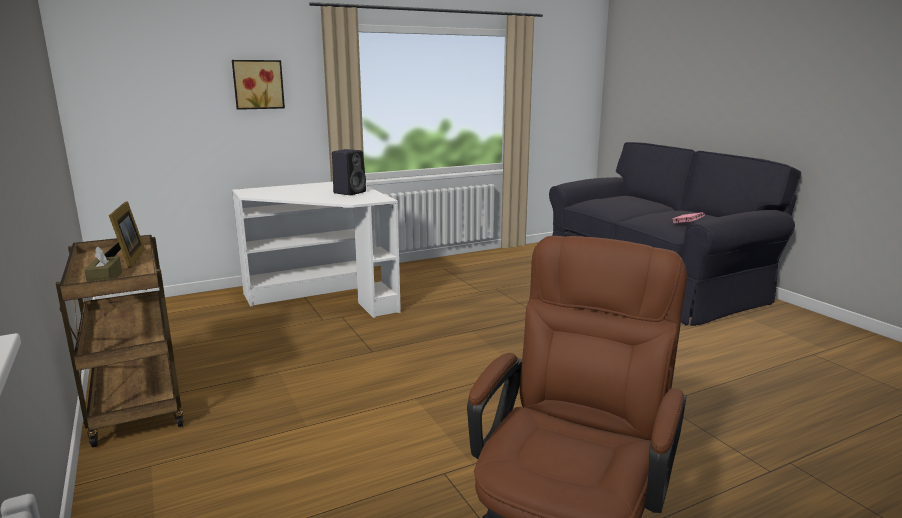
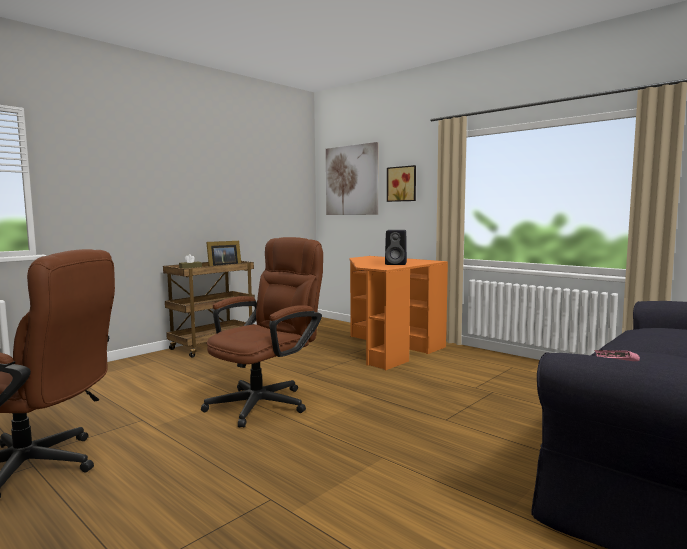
camera: 70 degrees right, 10 degrees down
(153, 75) = (351, 180): none -> picture
(324, 297) = (387, 347): white desk -> orange desk
(443, 384) = (266, 402): none -> brown office chair

